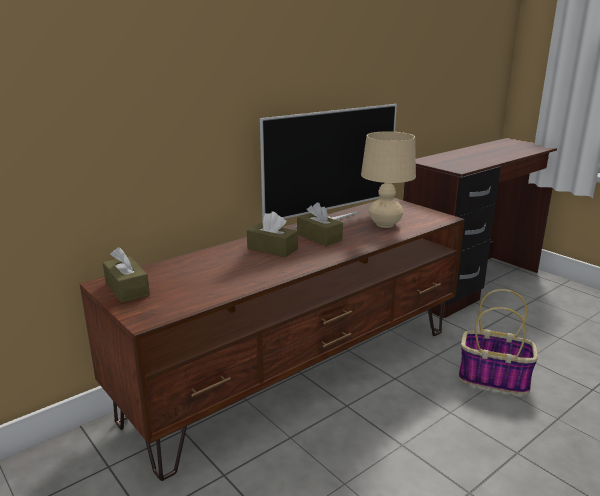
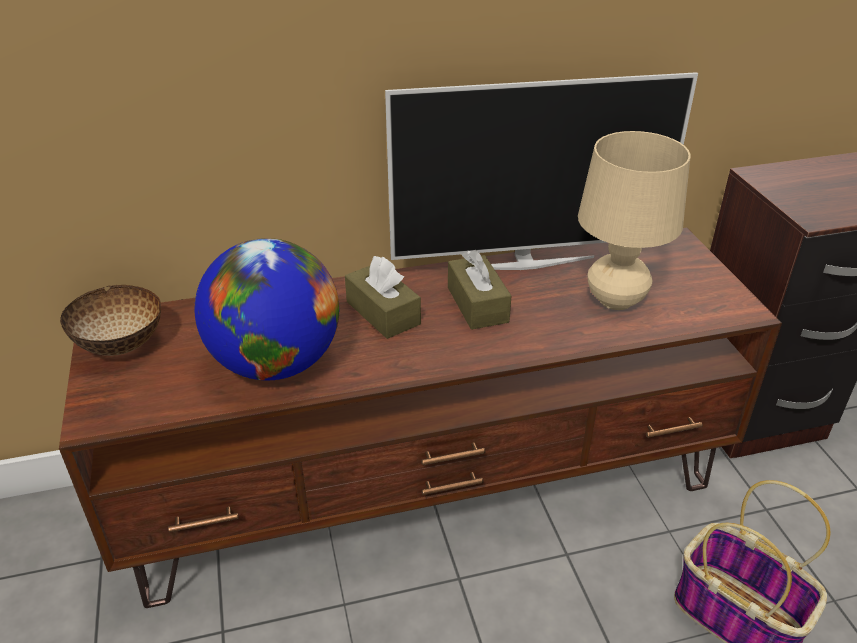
camera: 25 degrees right, 15 degrees up
(127, 289) = (122, 345): brown tissue box -> bowl
(233, 277) = (276, 363): none -> globe

